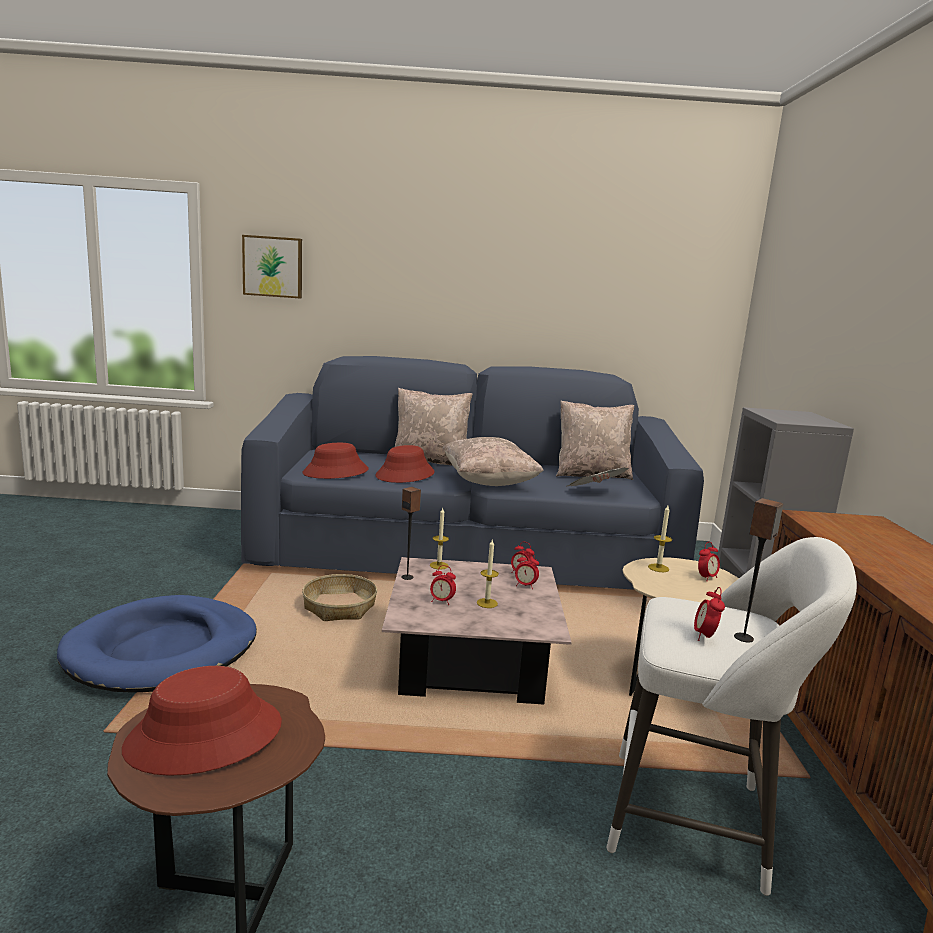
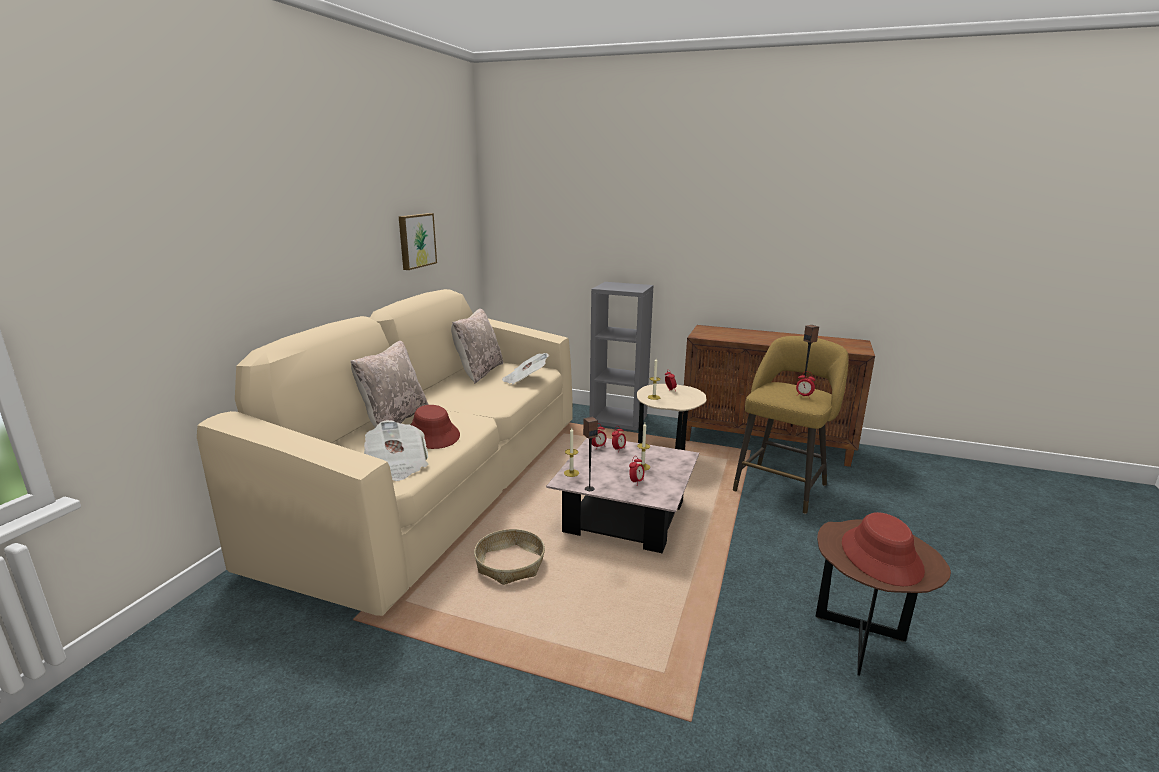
camera: 70 degrees left, 5 degrees up
(163, 650) = (550, 687): blue dog bed -> none
(273, 267) = (118, 254): picture -> picture (416, 240)
(336, 472) = (398, 465): red hat -> newspaper
(465, 554) = (440, 483): blue sofa -> beige sofa
(488, 482) = (479, 407): beige pillow -> none
(698, 821) = (782, 486): white stool -> yellow stool

